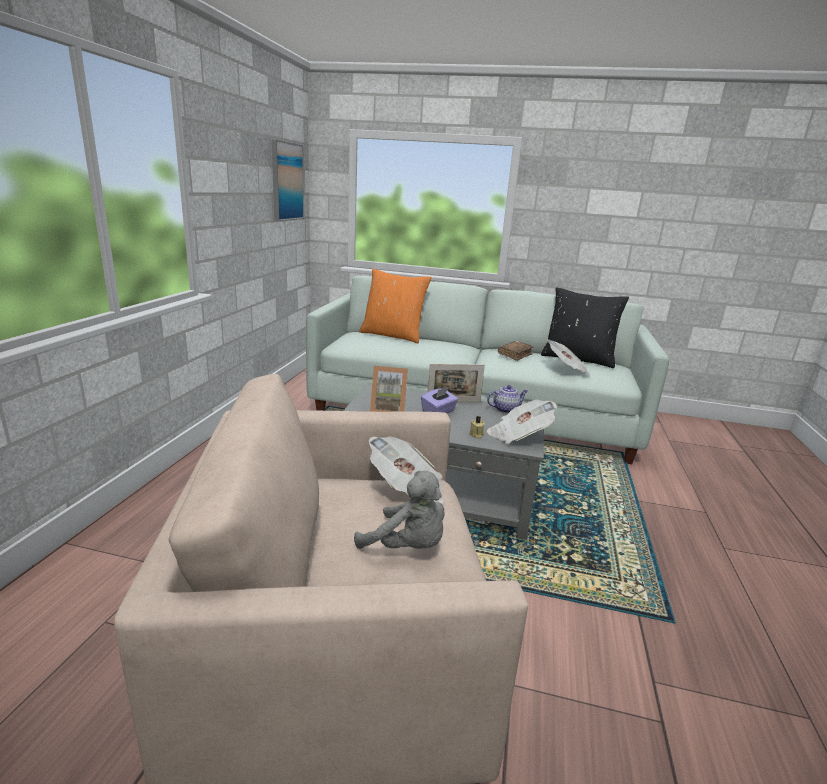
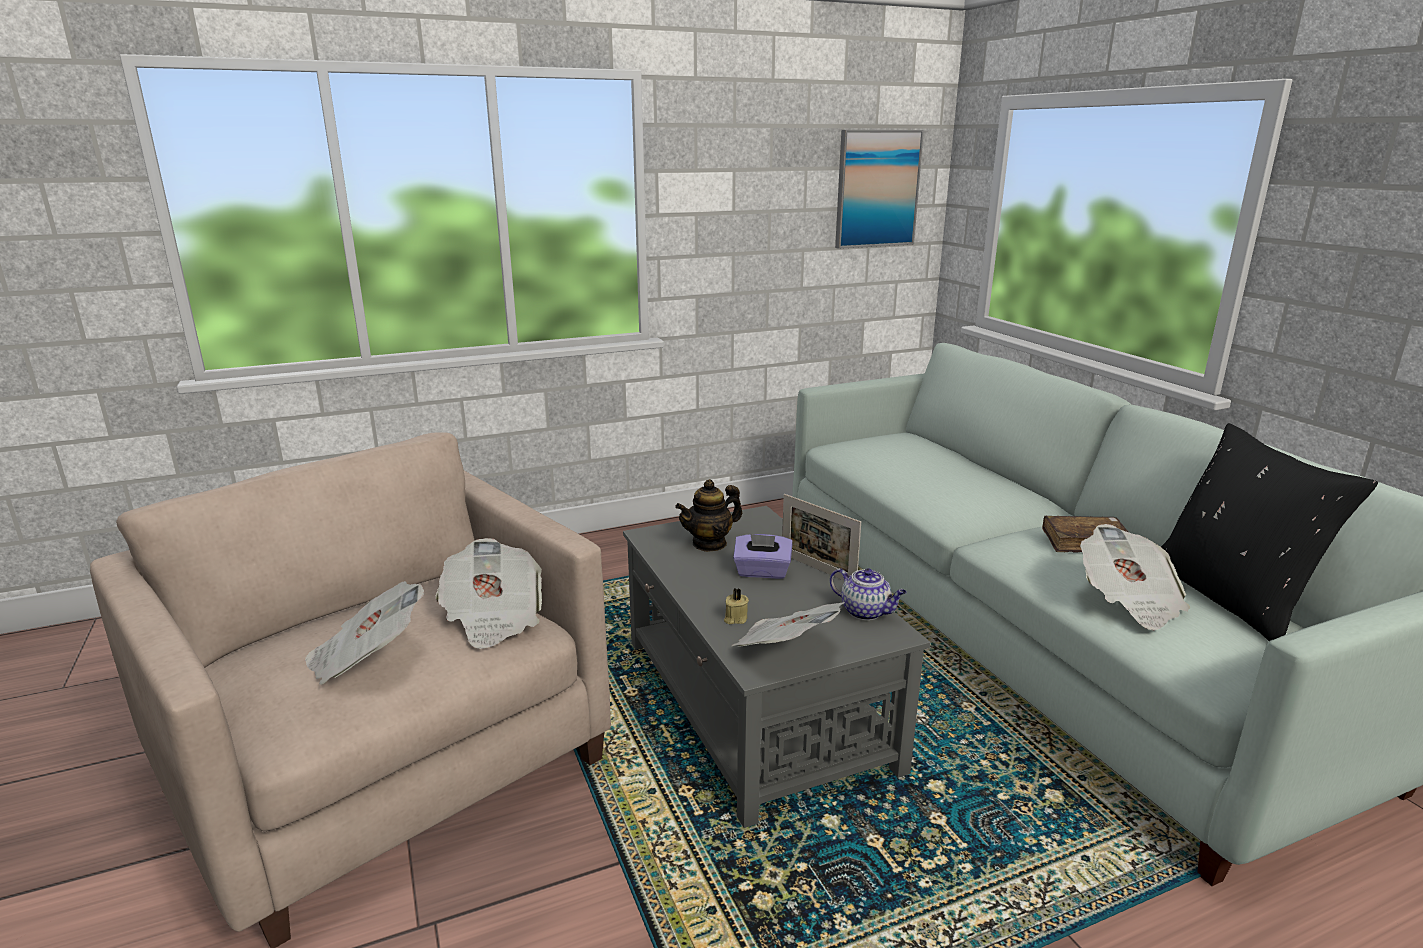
camera: 55 degrees right, 0 degrees up
(388, 410) = (709, 543): picture frame -> teapot
(393, 335) = (944, 451): orange pillow -> none
(407, 547) = (367, 658): grey plush toy -> newspaper

